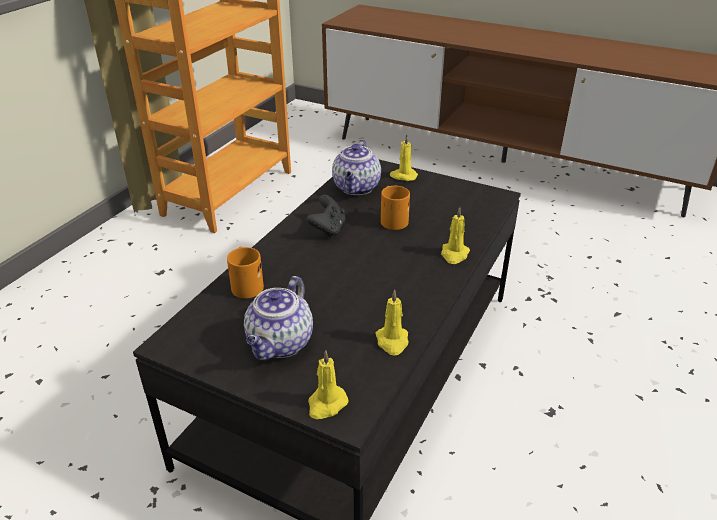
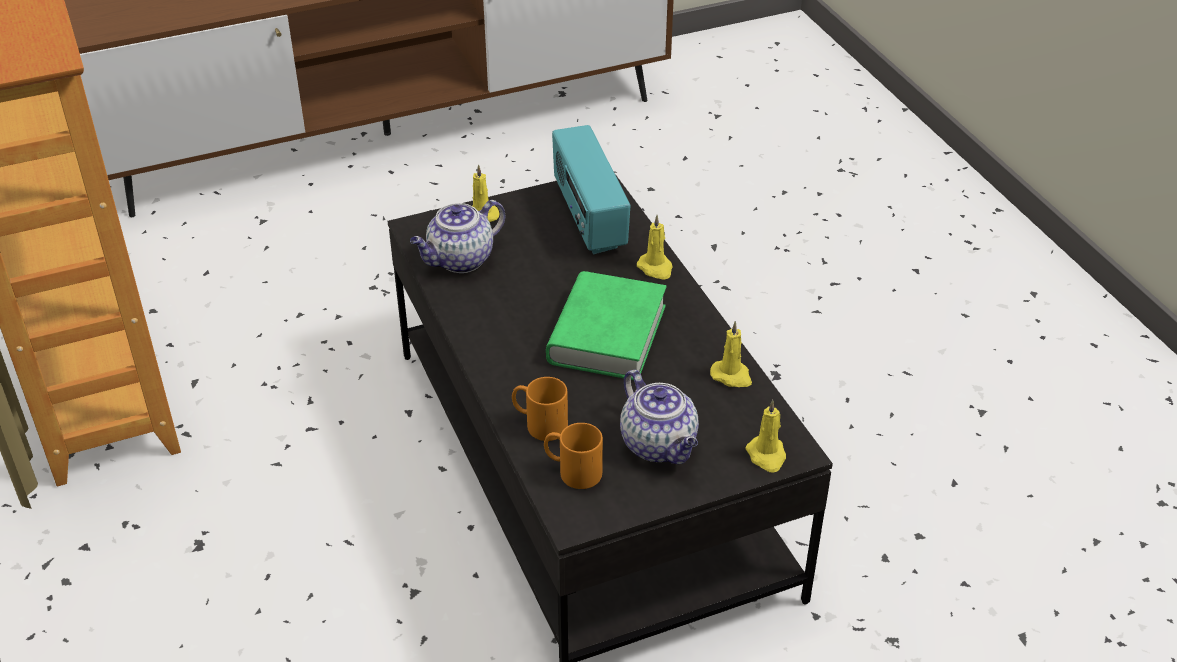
camera: 50 degrees left, 5 degrees up
(328, 229) = (512, 321): black game controller -> none
(357, 188) = (460, 260): teapot -> teapot turned 90 degrees clockwise
(363, 268) = (607, 334): none -> green book
(392, 219) = (549, 271): orange mug -> orange mug (572, 471)
(460, 208) = (588, 218): none -> radio

